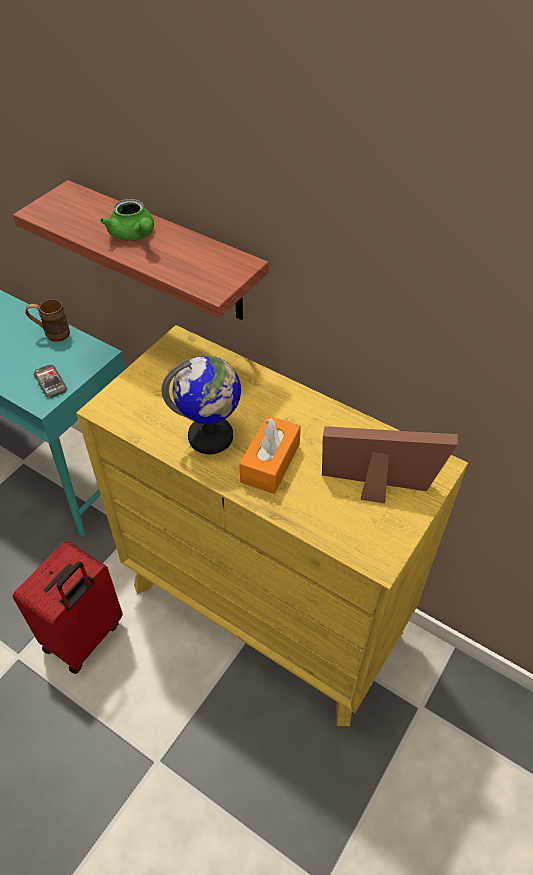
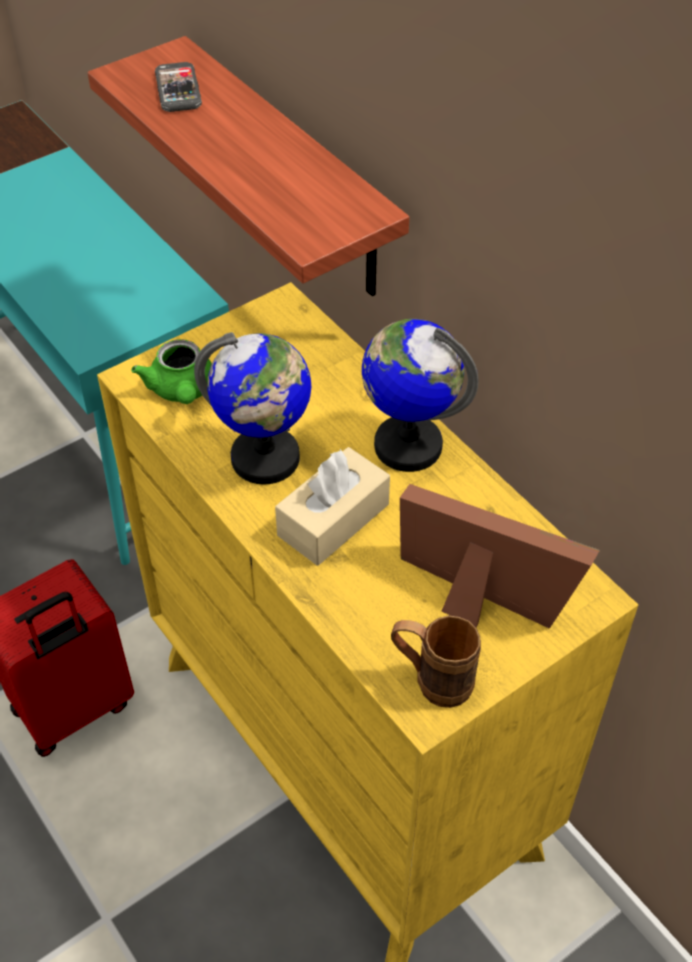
camera: 20 degrees right, 0 degrees up
(50, 382) = (111, 325): phone -> phone (178, 90)
(52, 334) = (141, 256): brown mug -> brown mug (431, 680)
(134, 235) = (236, 136): green teapot -> green teapot (181, 391)
(270, 463) = (333, 520): orange tissue box -> beige tissue box
(293, 406) = (407, 445): none -> globe

